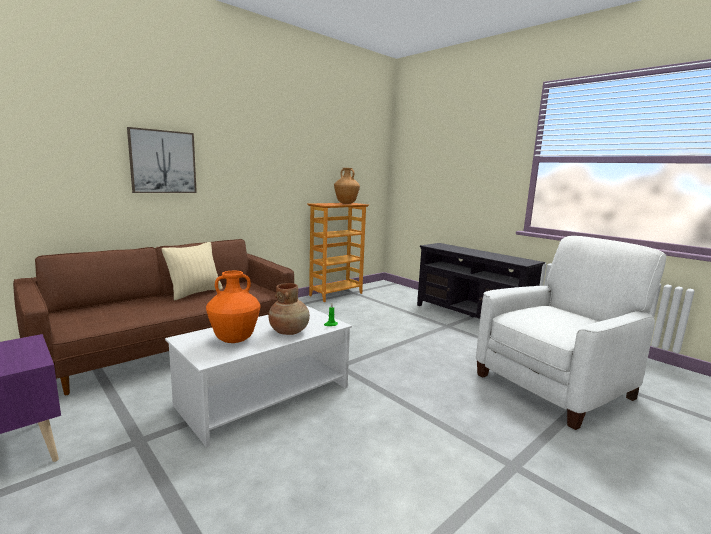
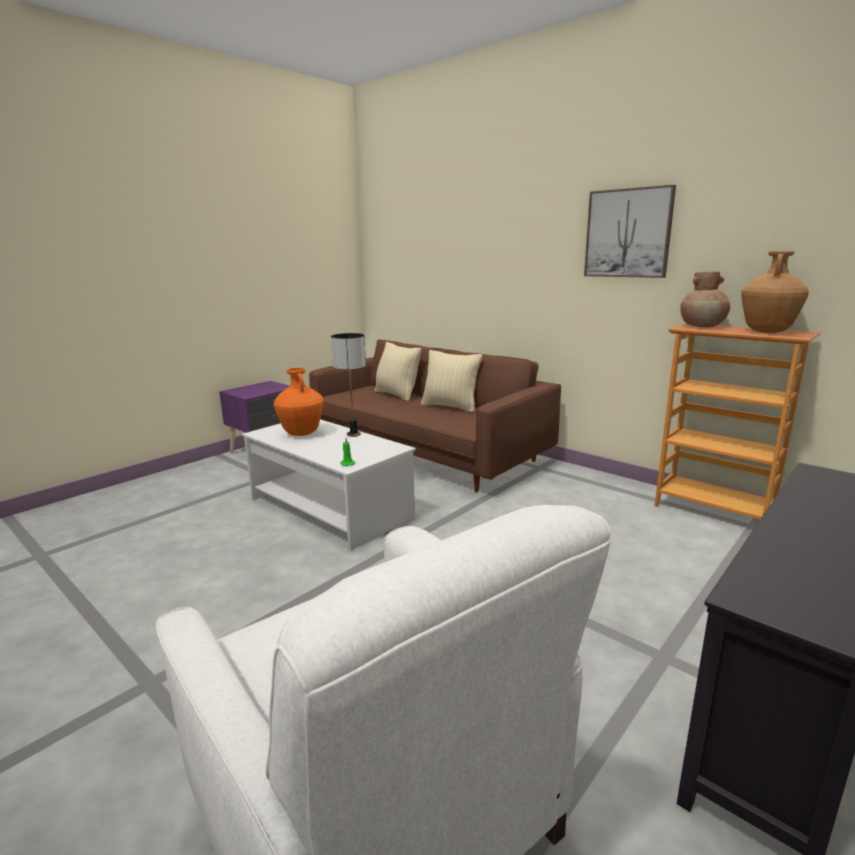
camera: 85 degrees right, 5 degrees up
(119, 306) = (397, 395): none -> beige pillow
(163, 162) = (486, 257): picture -> picture (628, 233)
(257, 321) = (353, 434): none -> table lamp
(289, 331) = (323, 449): brown vase -> brown vase (702, 326)

